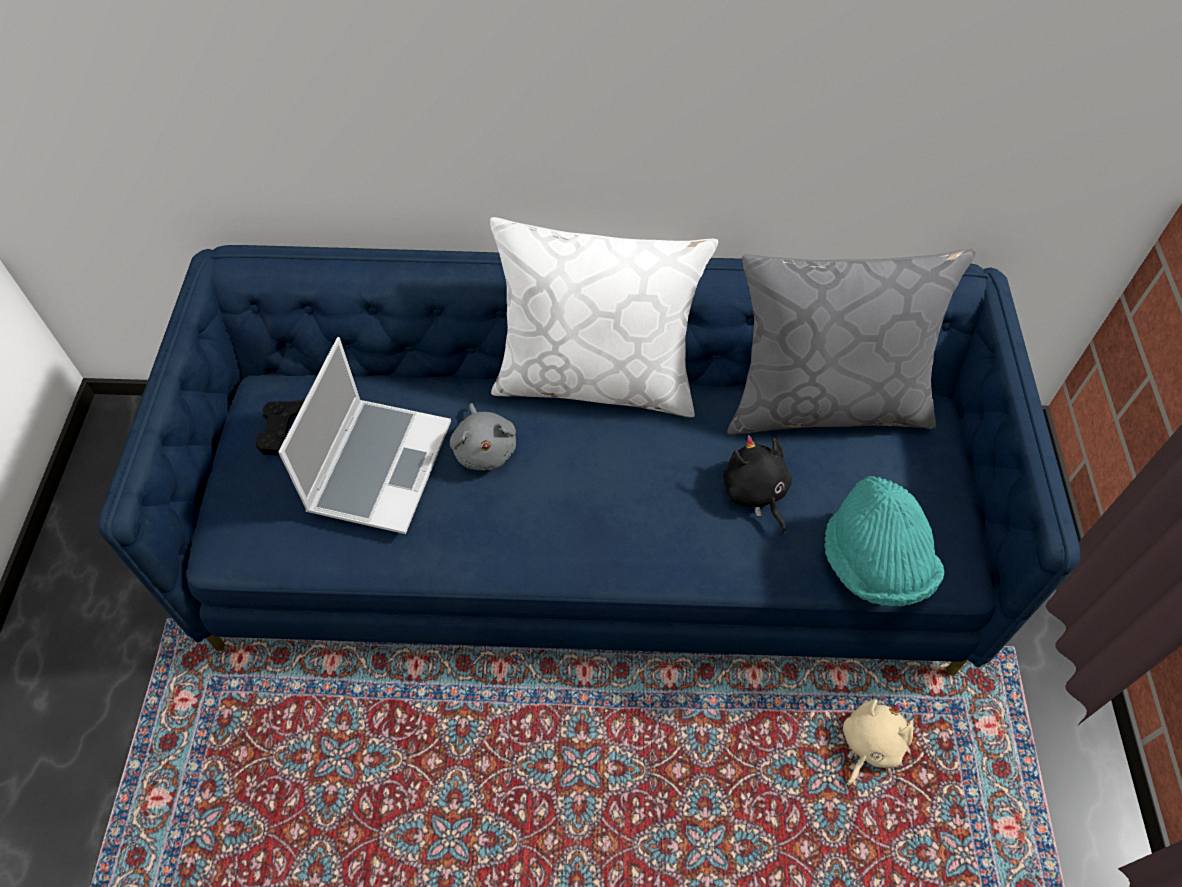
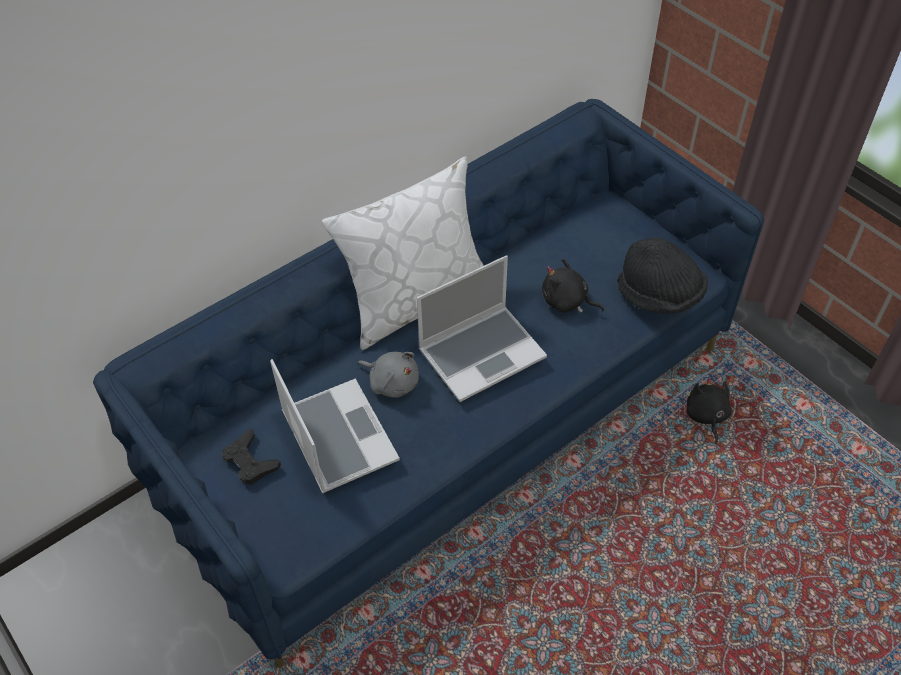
camera: 40 degrees left, 5 degrees down
(603, 483) = (482, 353): none -> laptop
(825, 403) = (555, 231): grey pillow -> none
(869, 745) = (706, 416): beige plush toy -> black plush toy
(874, 563) = (659, 296): turquoise hat -> black hat

